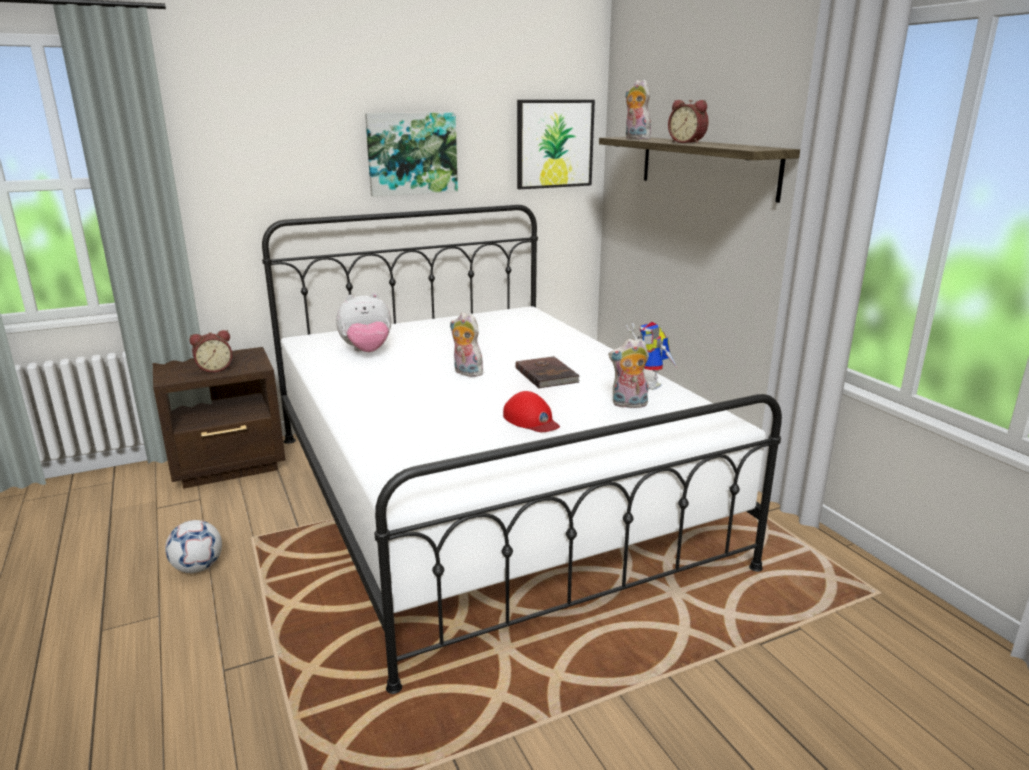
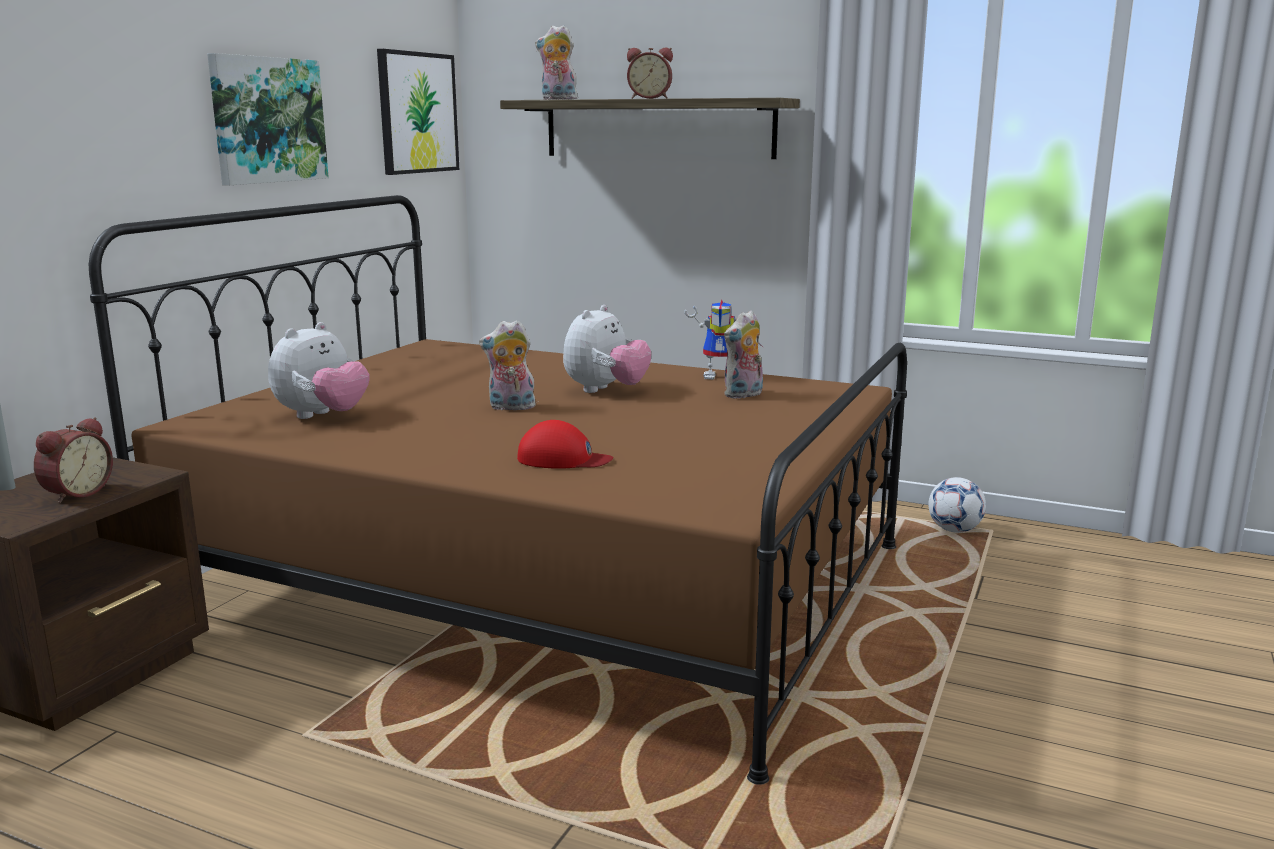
camera: 40 degrees left, 5 degrees down
(198, 568) = (279, 801): football -> football (954, 530)
(485, 495) = (544, 579): white bed -> brown bed
(531, 420) = (686, 427): red cap -> red cap (563, 459)
(547, 375) = (605, 390): brown book -> plush toy

